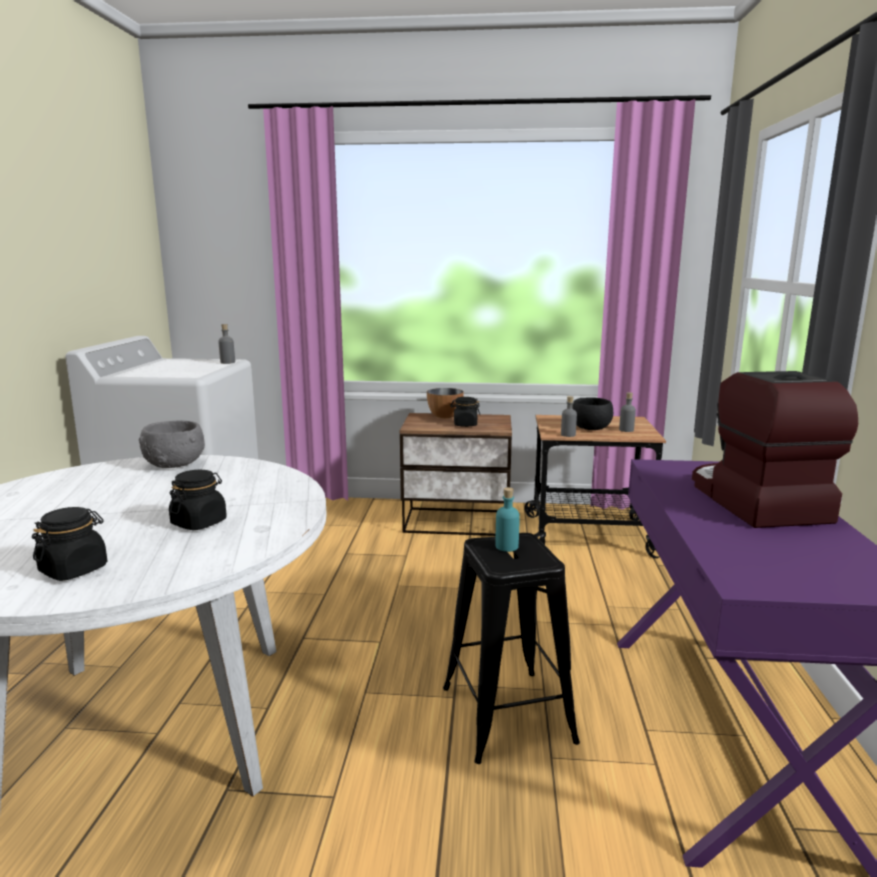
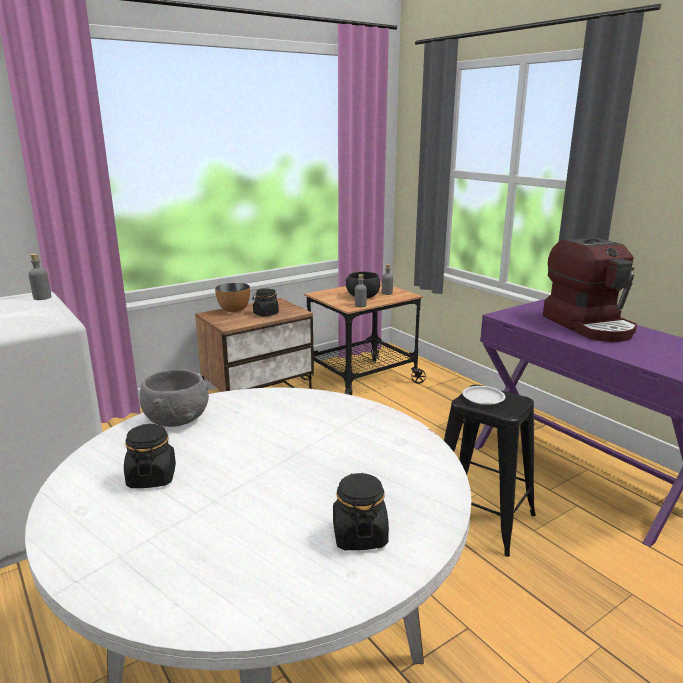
camera: 40 degrees left, 5 degrees up
(199, 523) = (345, 457): black jar -> black jar (152, 477)
(506, 546) = (483, 398): turquoise bottle -> white plate
(754, 501) = (589, 325): coffee machine -> coffee machine turned 150 degrees counterclockwise

